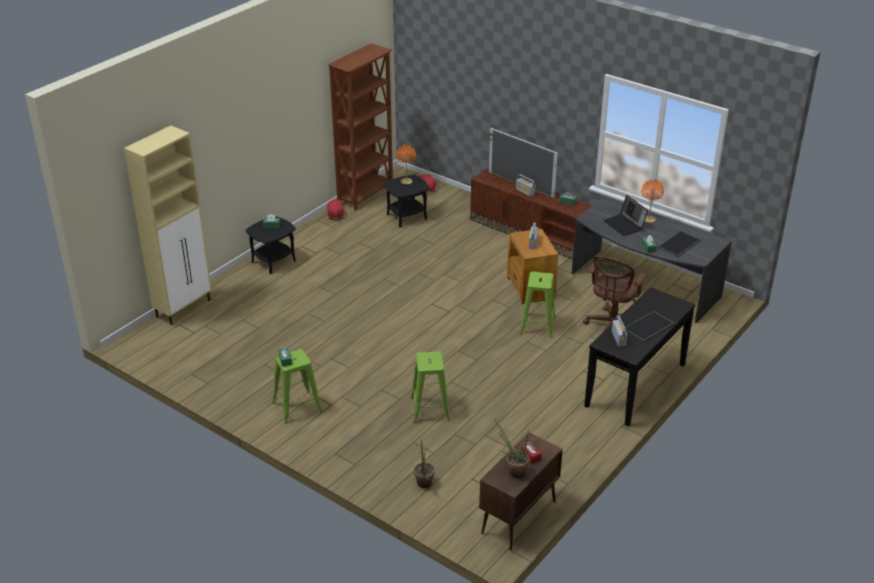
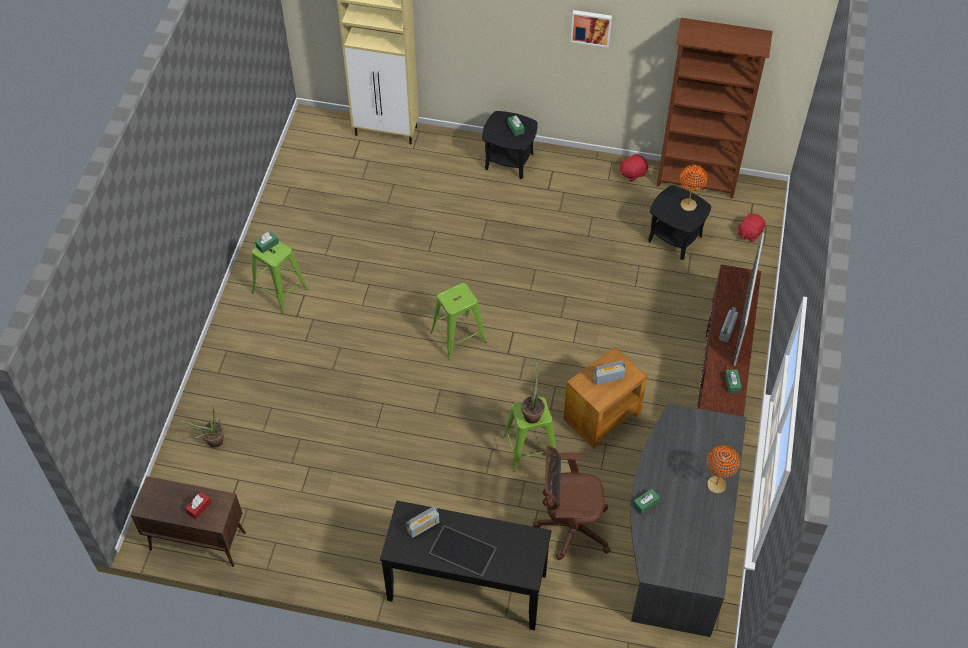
camera: 65 degrees right, 20 degrees up
(282, 109) = (591, 27): none -> picture
(430, 409) = (329, 402): green stool -> green stool (457, 337)
(513, 471) = (169, 500): potted plant -> potted plant (532, 413)
(625, 225) = (685, 461): laptop -> none
(679, 244) = (675, 537): tray -> none

